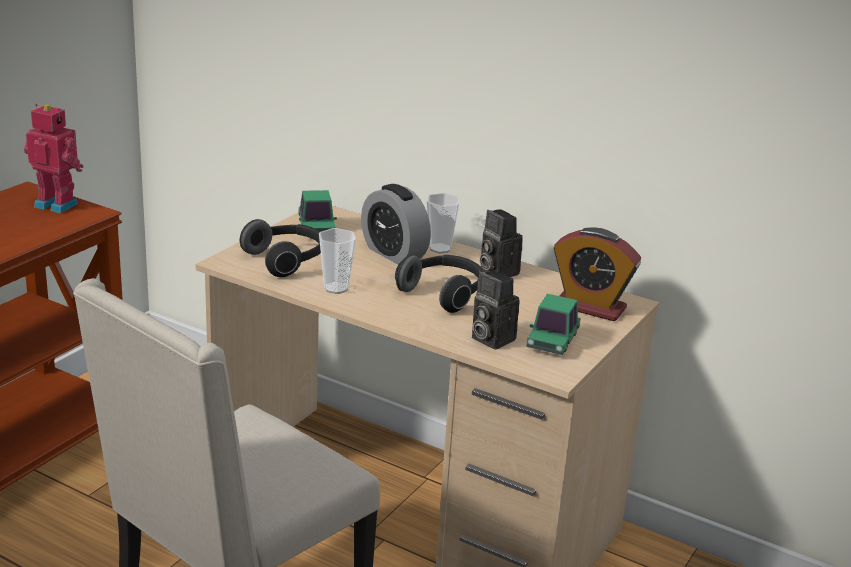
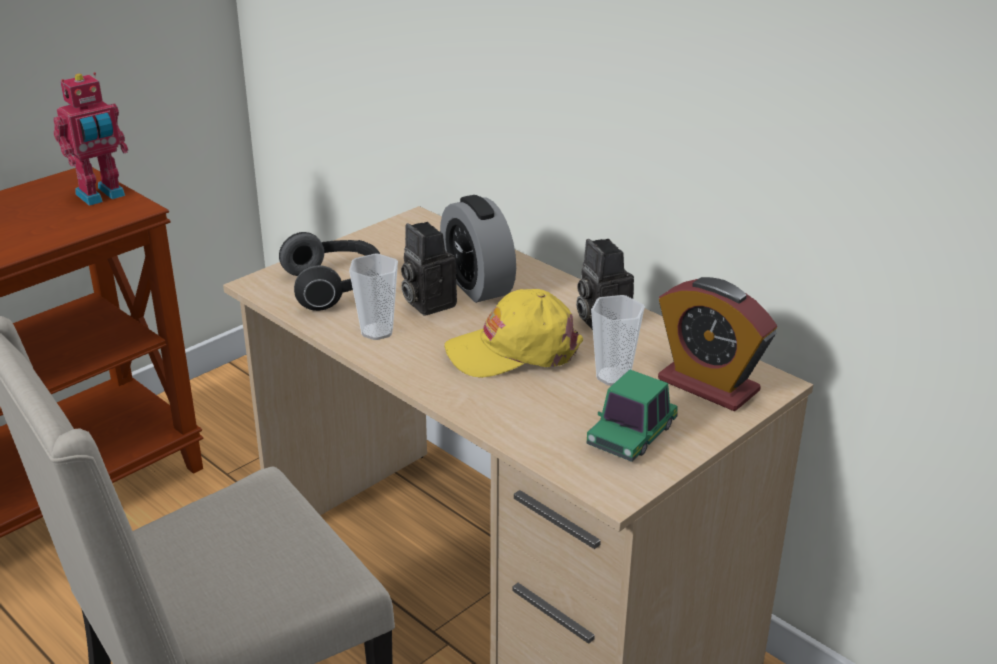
camera: 15 degrees right, 5 degrees up
(58, 204) = (101, 196): toy robot -> toy robot turned 105 degrees clockwise
(316, 228) = (396, 243): toy car -> none
(440, 248) = (541, 281): cup -> cup (613, 377)
(443, 294) = (513, 350): headphones -> yellow cap
(490, 338) = (545, 425): camera -> camera (426, 302)

